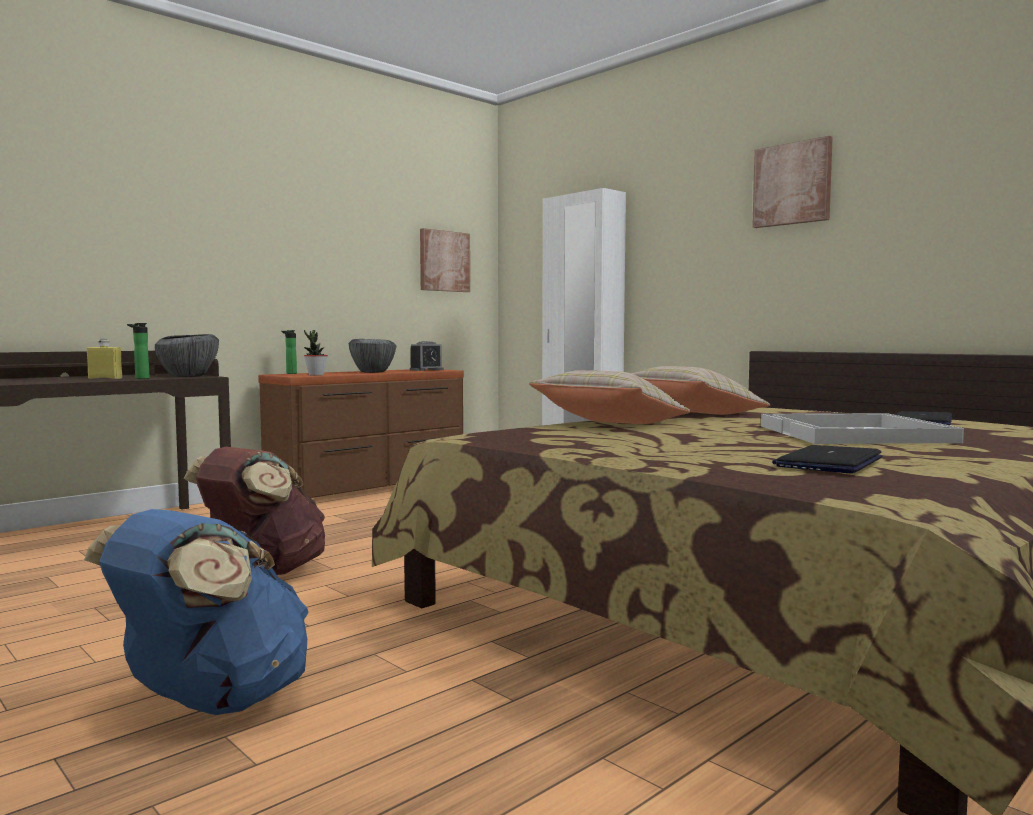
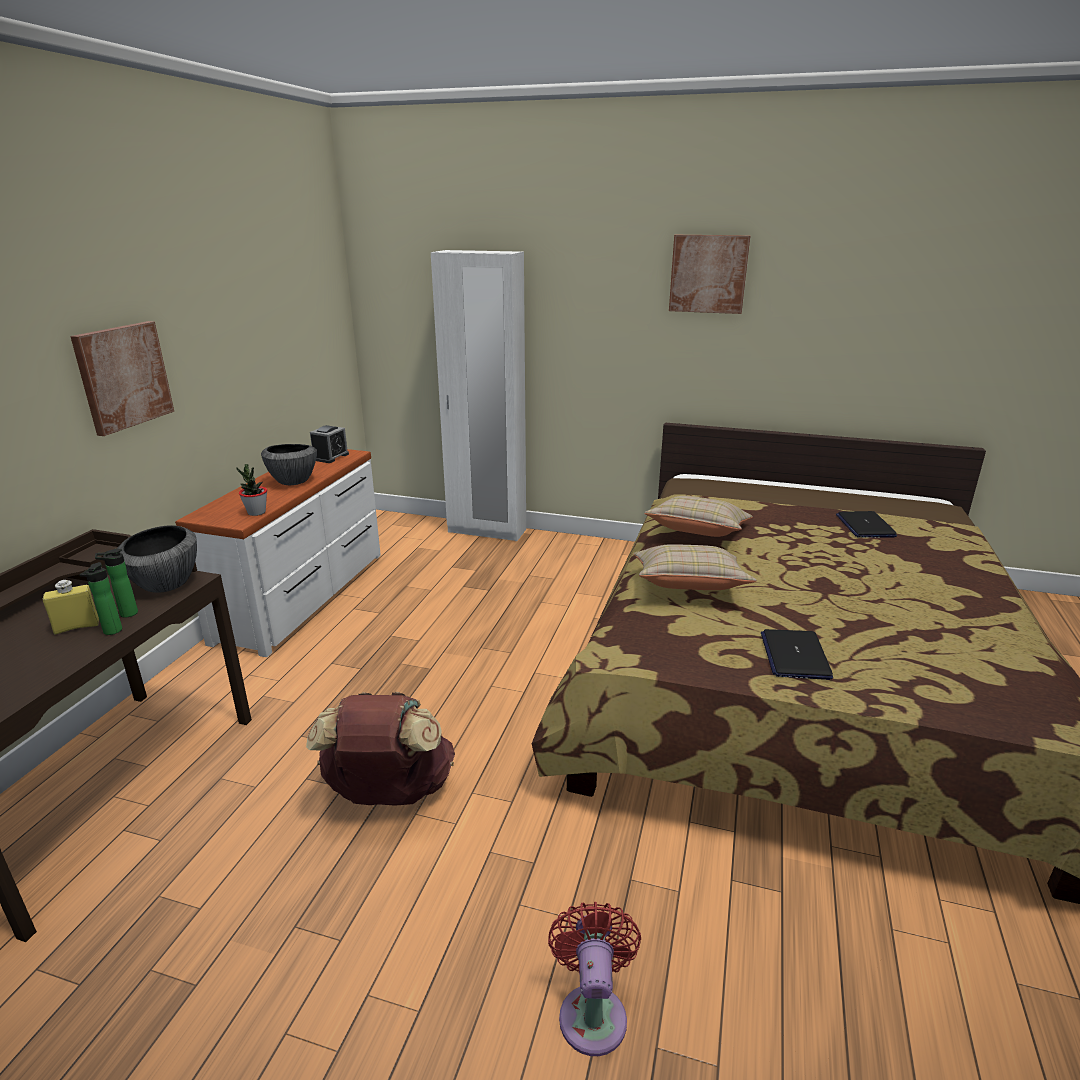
camera: 30 degrees left, 20 degrees up
(211, 702) = (592, 1011): blue backpack -> red fan
(290, 373) = (211, 510): bottle -> bottle (111, 632)
(370, 487) = (305, 596): brown dresser -> white dresser
(444, 261) = (309, 319): picture -> picture (123, 376)
(829, 462) = (957, 663): laptop -> laptop (794, 655)
(855, 434) = (876, 576): white tray -> none

